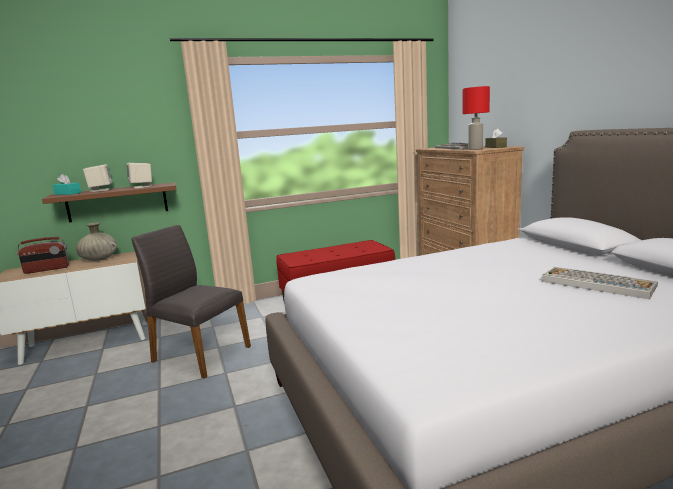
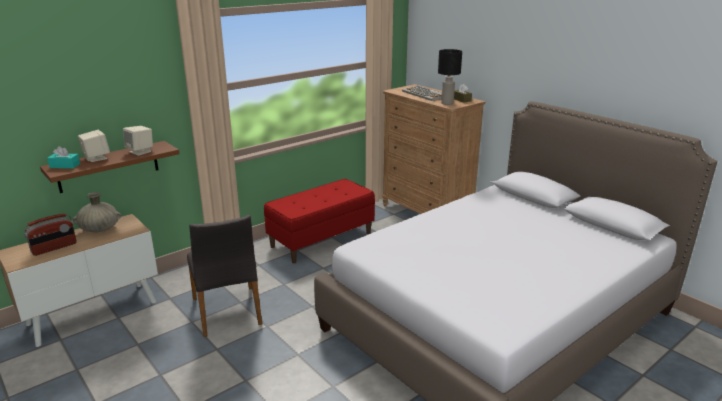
camera: 20 degrees left, 10 degrees up
(199, 354) = (228, 311): grey chair -> grey chair turned 120 degrees counterclockwise
(475, 149) = (447, 103): red table lamp -> black table lamp
(596, 283) = (561, 237): keyboard -> none

